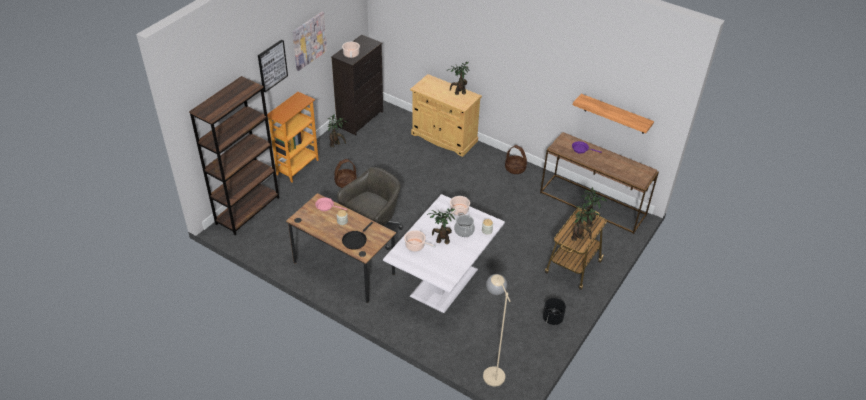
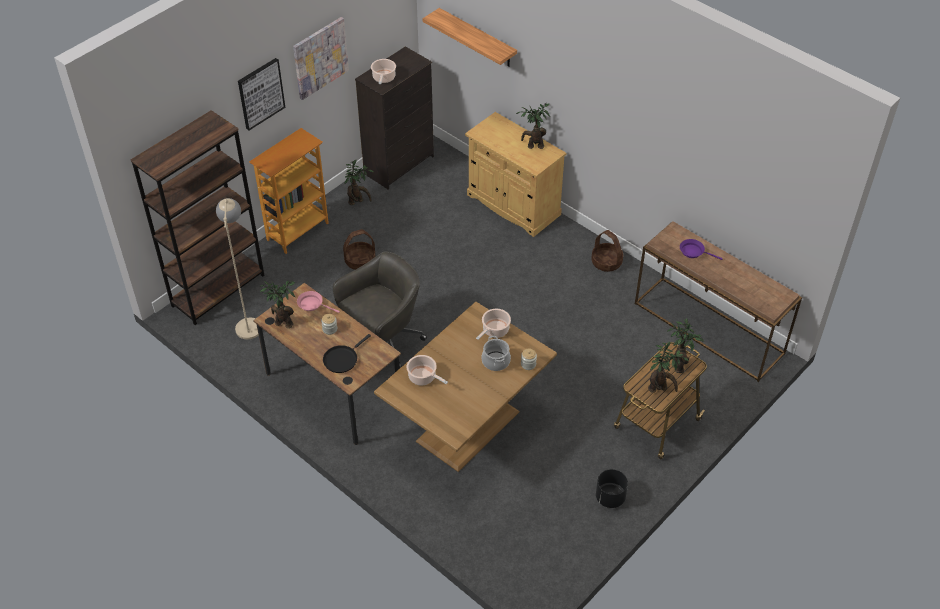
camera: 10 degrees right, 5 degrees up
(441, 240) = (460, 372): potted plant -> potted plant (282, 322)
(443, 282) = (466, 426): white dining table -> brown dining table
(491, 370) = (506, 563): beige floor lamp -> beige floor lamp (248, 322)
(615, 114) = (745, 207): shelf -> shelf (477, 38)

